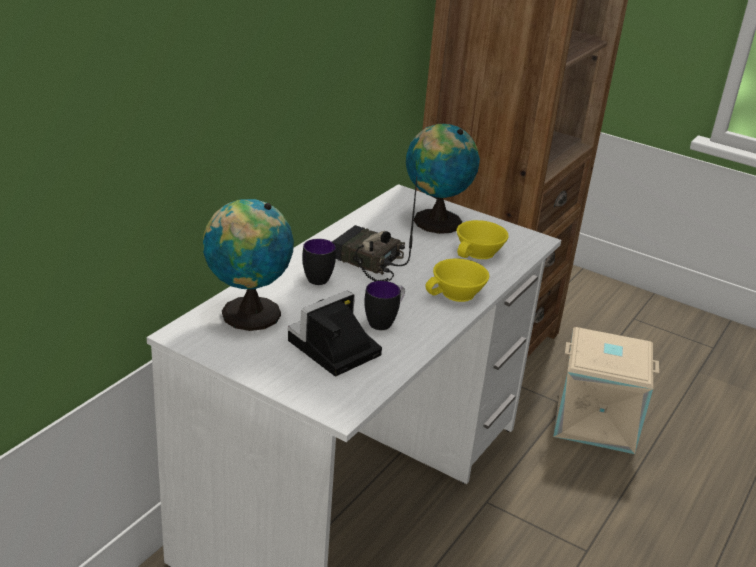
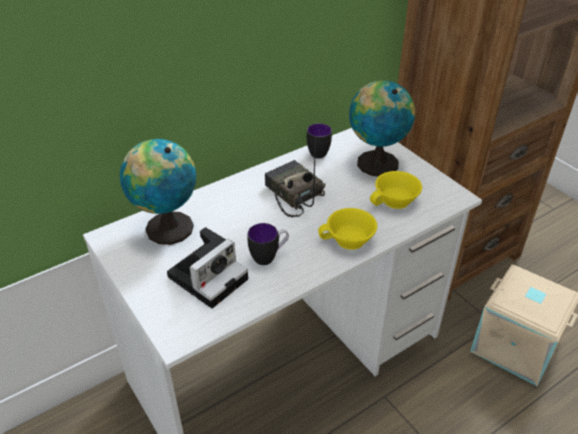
camera: 25 degrees right, 10 degrees up
(315, 276) = (242, 201): mug -> mug (318, 151)
(332, 349) = (209, 276): camera -> camera turned 150 degrees clockwise

